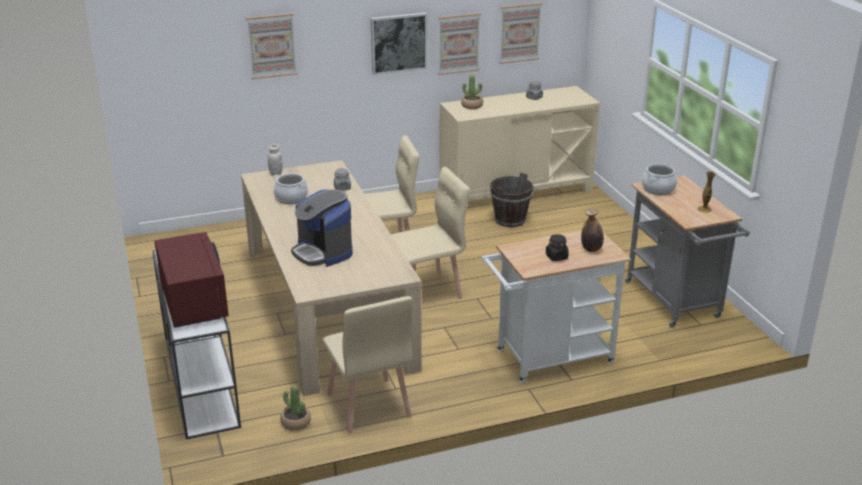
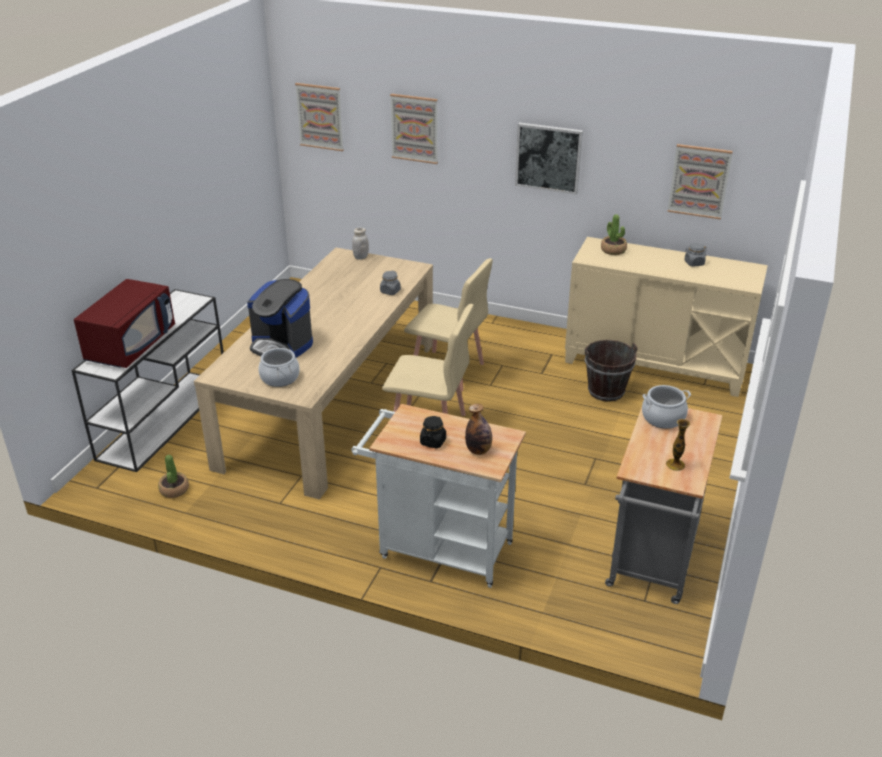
camera: 40 degrees right, 5 degrees up
(291, 198) = (336, 284): cooking pot -> cooking pot (279, 378)
(323, 252) = (281, 345): coffee machine -> coffee machine turned 60 degrees counterclockwise
(368, 406) = (239, 506): beige chair -> none
(458, 43) = (619, 175): picture -> picture (320, 116)

